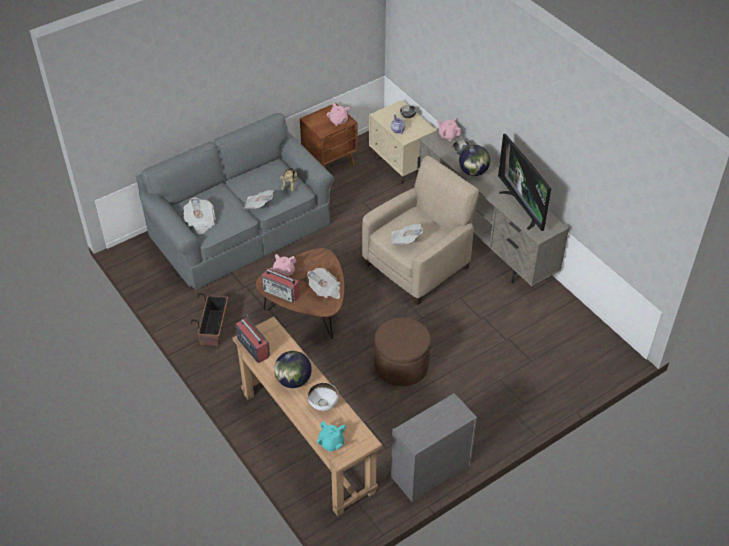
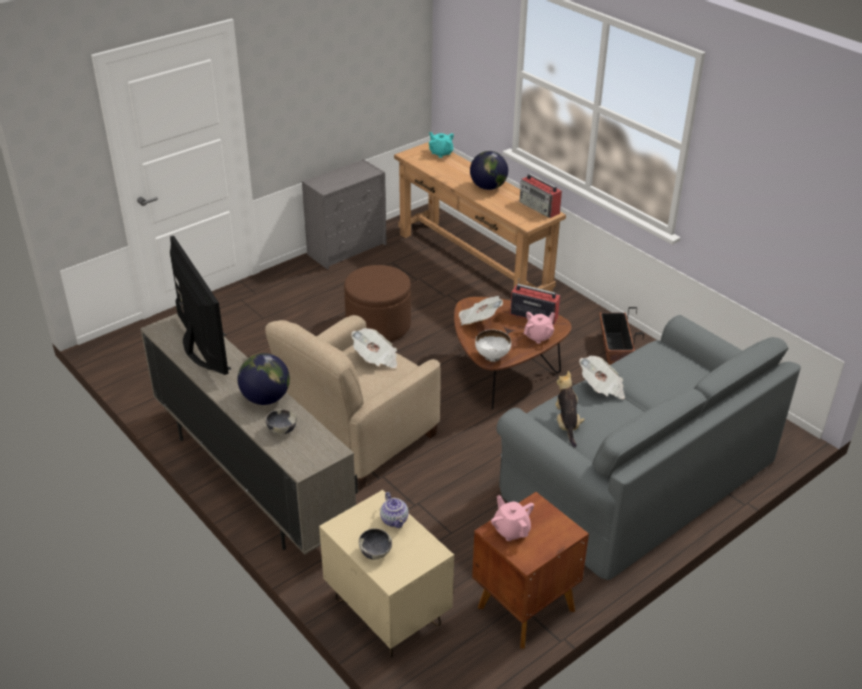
camera: 175 degrees right, 10 degrees down
(200, 222) = (676, 362): newspaper -> none
(323, 405) = (453, 173): white bowl -> white bowl (492, 357)
(448, 135) = (300, 461): pink teapot -> none

